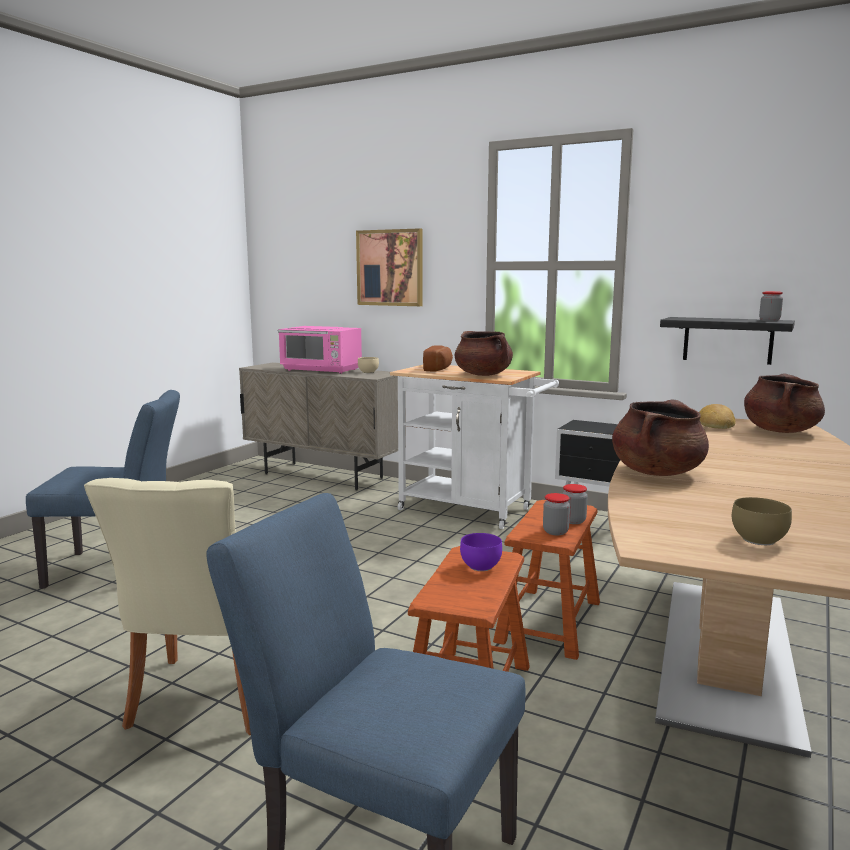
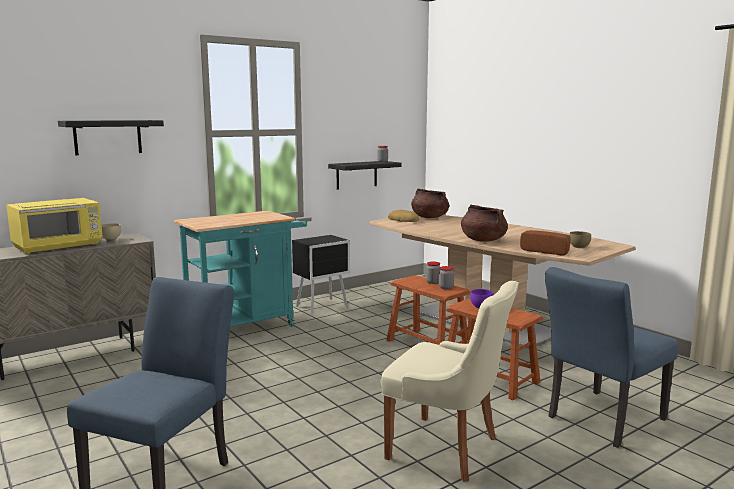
camera: 65 degrees left, 0 degrees up
(321, 370) = (59, 246): pink microwave -> yellow microwave
(390, 268) = (108, 137): picture -> black shelf
(439, 369) = (210, 220): bread -> bread (546, 251)
(472, 510) = (247, 326): white cart -> turquoise cart
(483, 375) = (260, 218): brown cooking pot -> none

